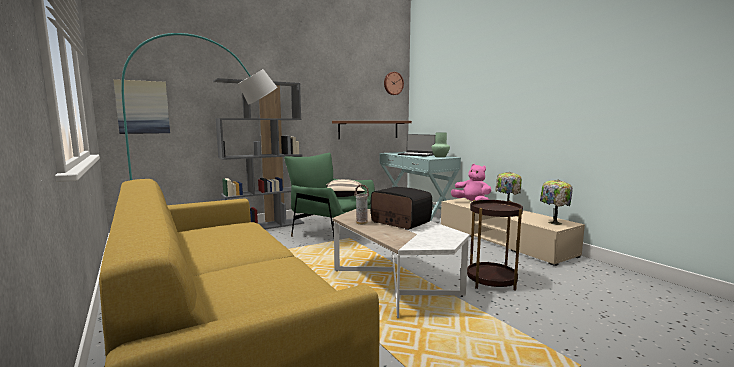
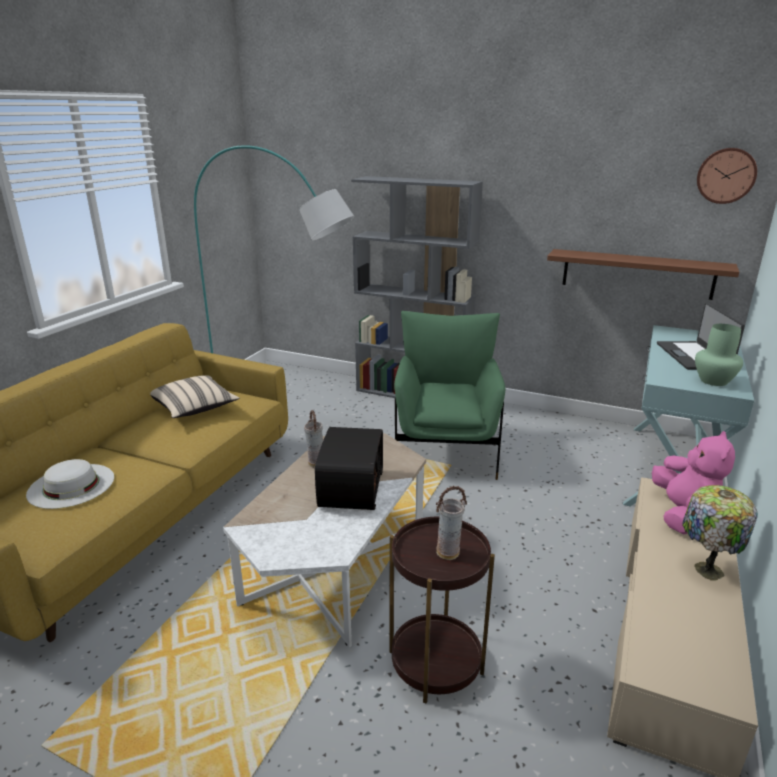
camera: 55 degrees right, 15 degrees up
(142, 107) = (292, 211): picture -> none
(255, 283) = (71, 485): none -> white hat
(344, 196) = (453, 399): beige pillow -> beige pillow (195, 409)
(498, 207) = (448, 553): none -> vase
(553, 223) = (688, 664): table lamp -> none

